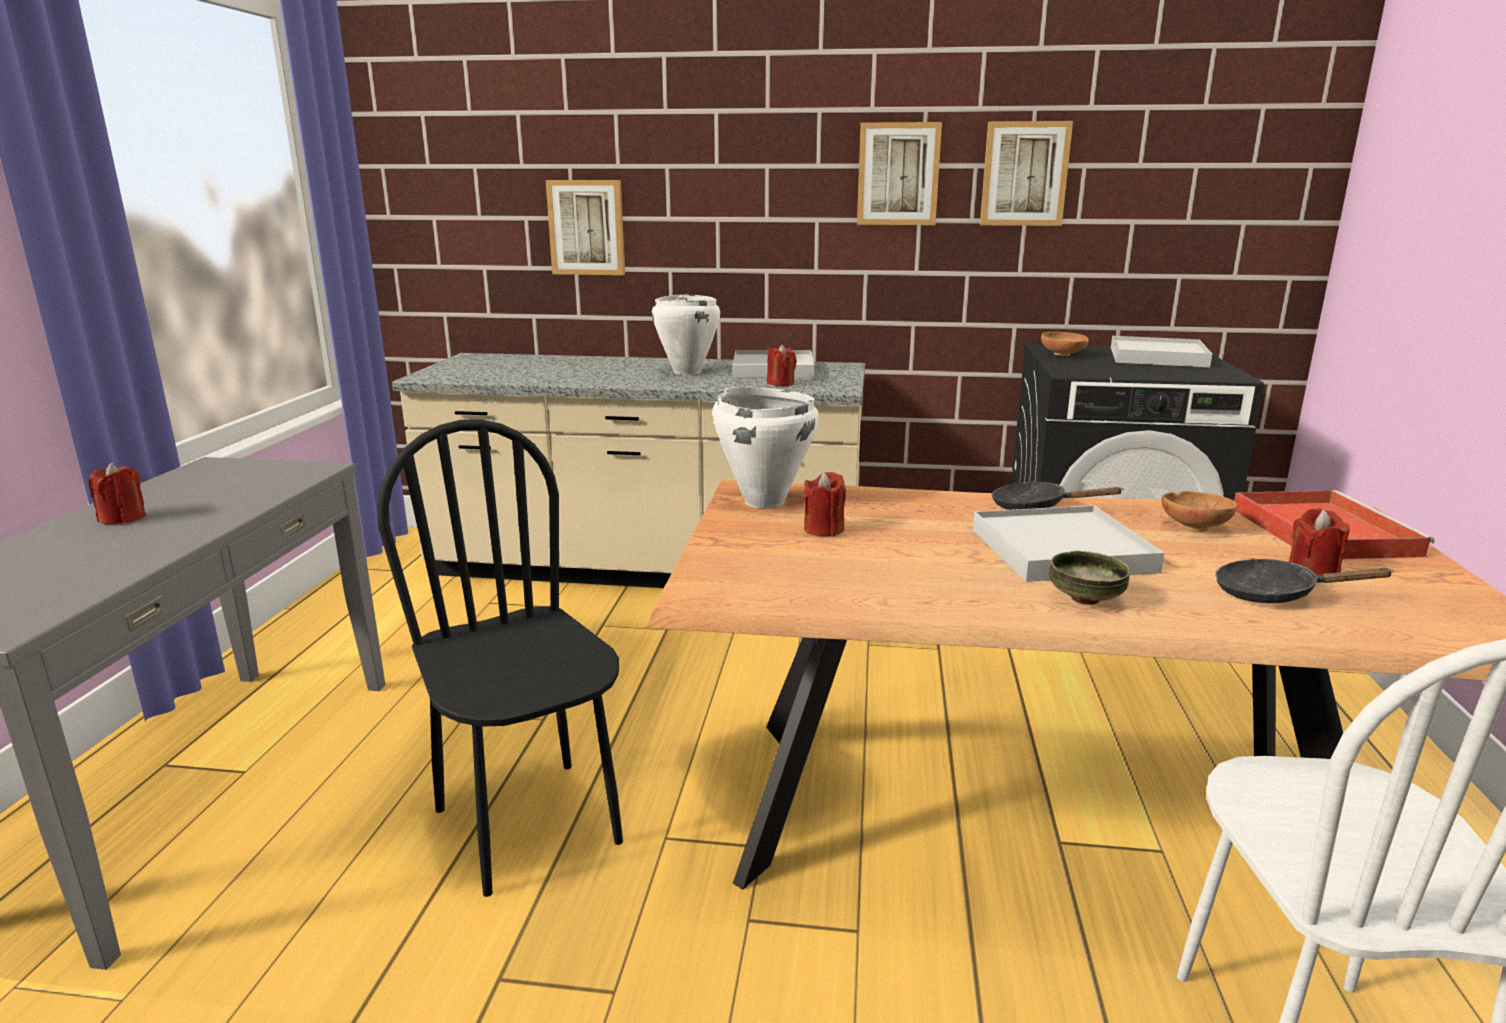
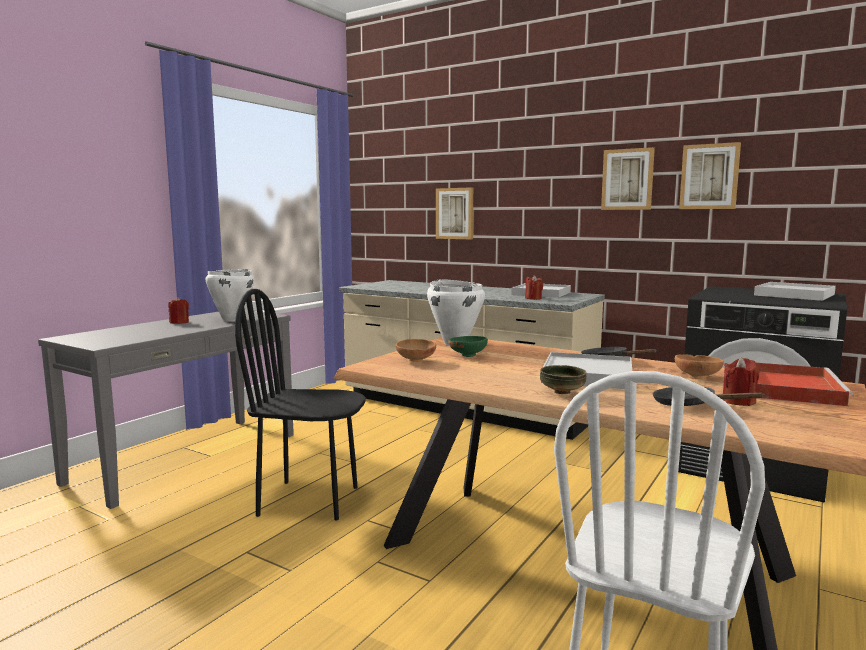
camera: 25 degrees right, 10 degrees down
(529, 825) = (309, 500): black chair -> black chair turned 75 degrees counterclockwise
(686, 372) = (489, 292): white cooking pot -> white cooking pot (231, 320)
(824, 529) = (467, 355): red candle -> green bowl
(1063, 356) = (722, 291): brown bowl -> brown bowl (415, 361)

